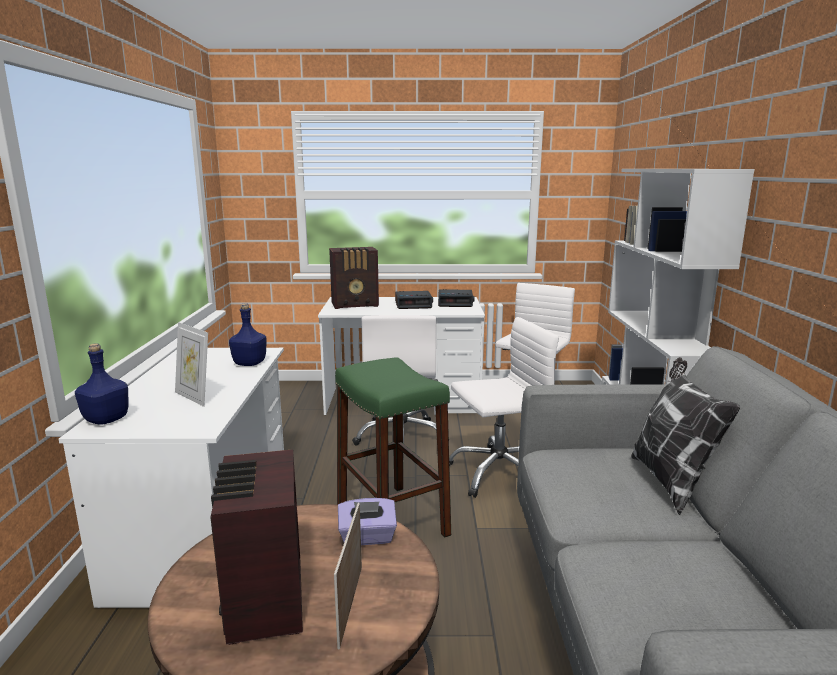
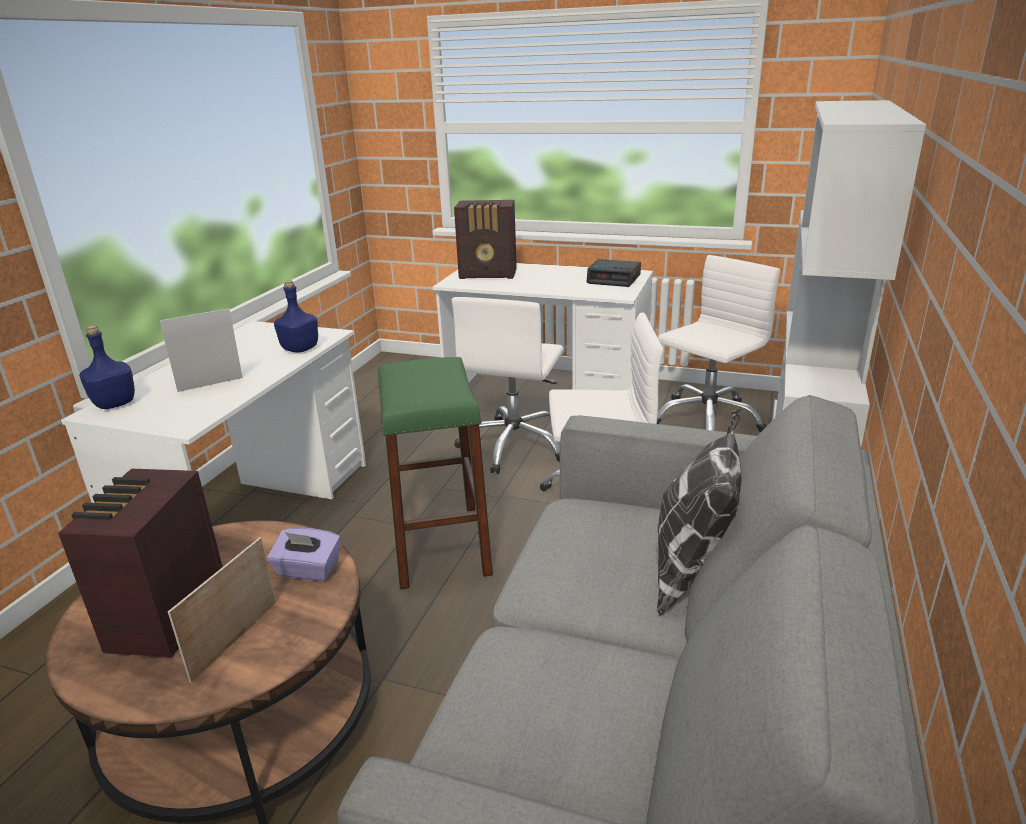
camera: 20 degrees right, 10 degrees up
(194, 397) = (211, 386): picture frame -> picture frame turned 90 degrees clockwise
(413, 304) = (558, 278): alarm clock -> none

